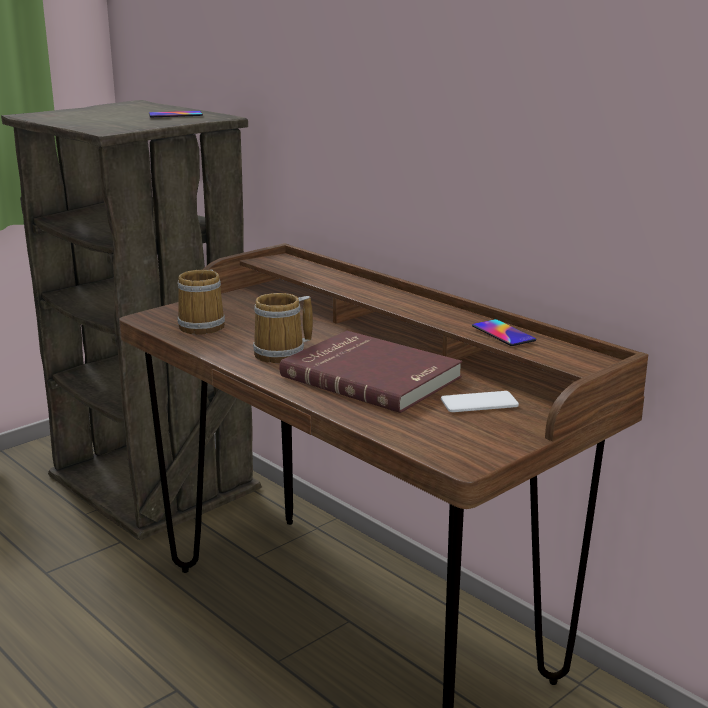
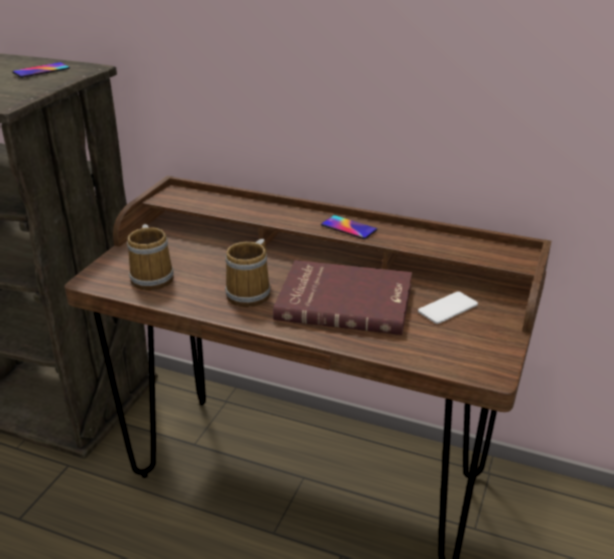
camera: 25 degrees left, 10 degrees up
(503, 333) = (431, 241): phone -> phone (348, 227)

